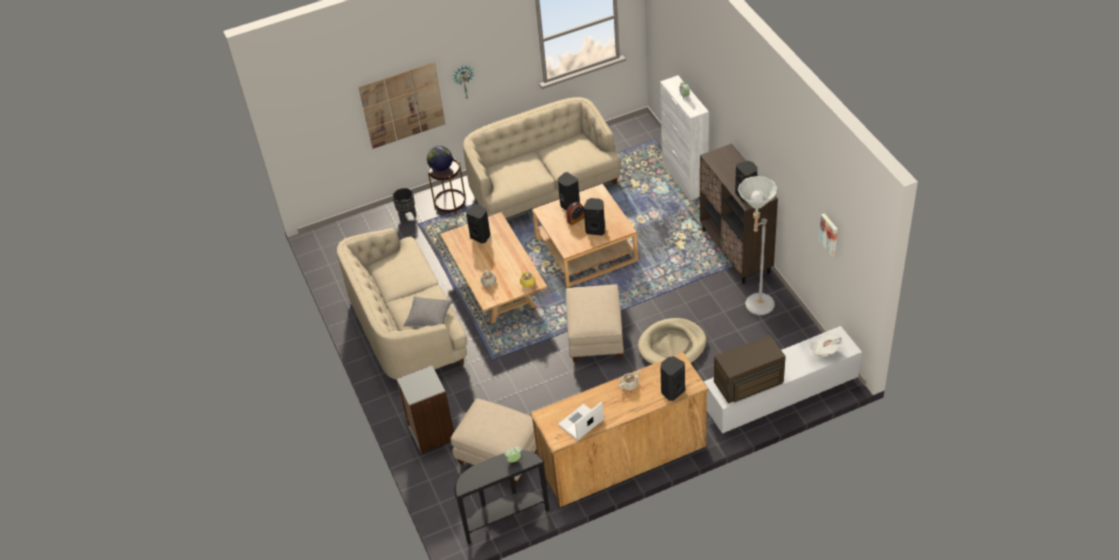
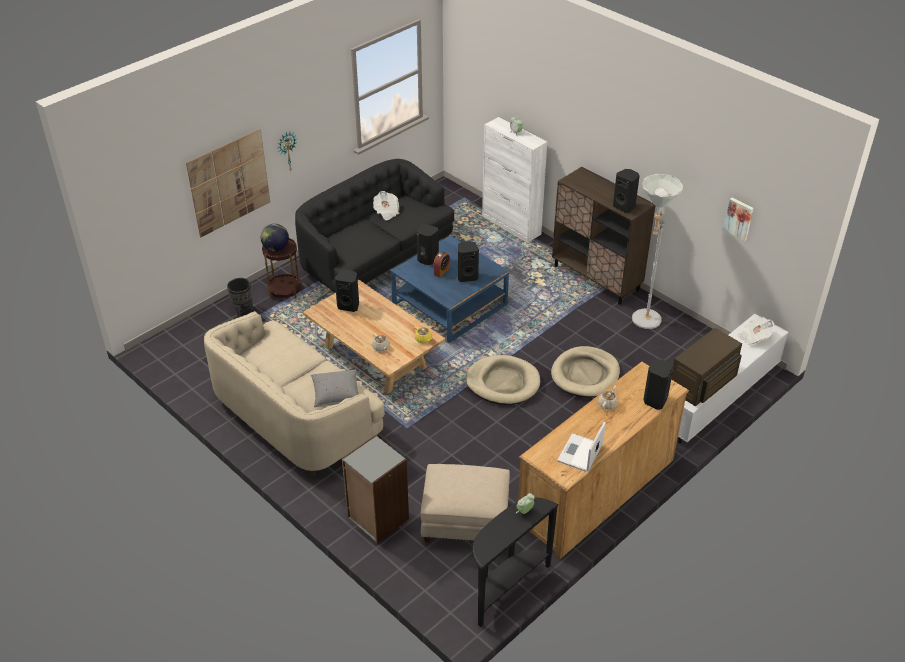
camera: 25 degrees left, 5 degrees down
(543, 187) = (375, 257): beige sofa -> black sofa
(555, 148) = (386, 212): none -> newspaper
(586, 249) = (449, 304): beige coffee table -> blue coffee table
(594, 337) = (503, 383): beige ottoman -> beige dog bed

